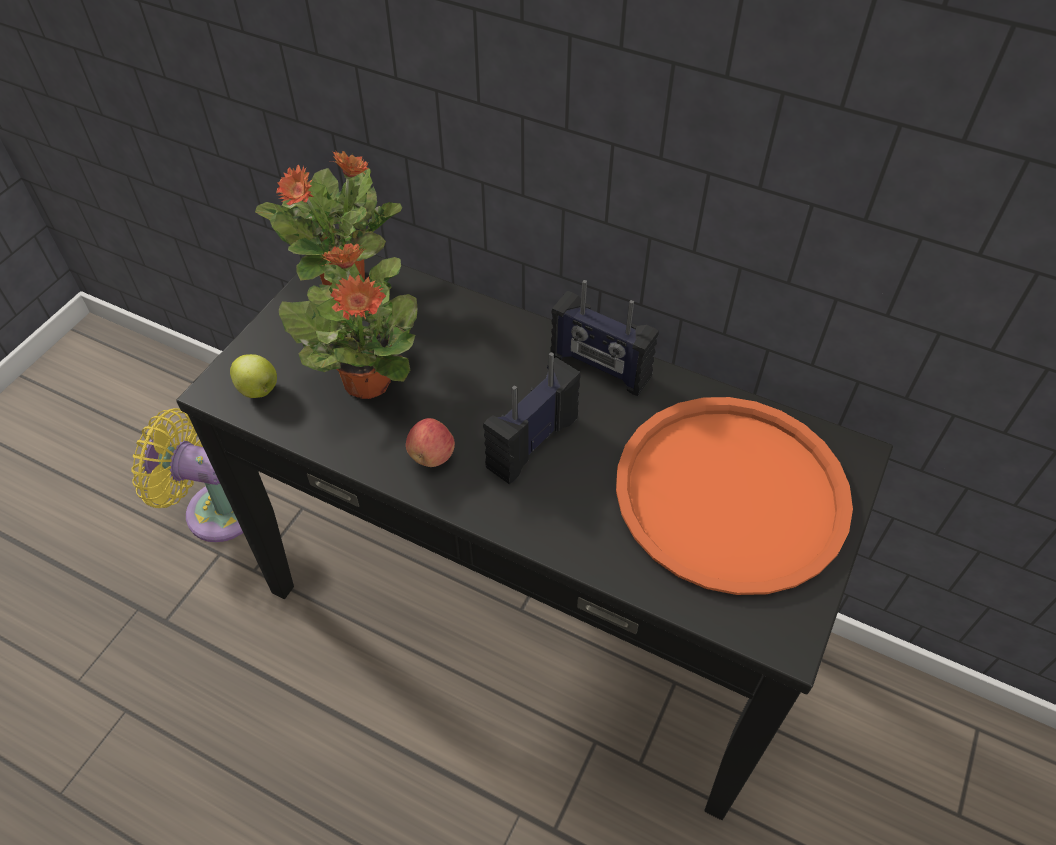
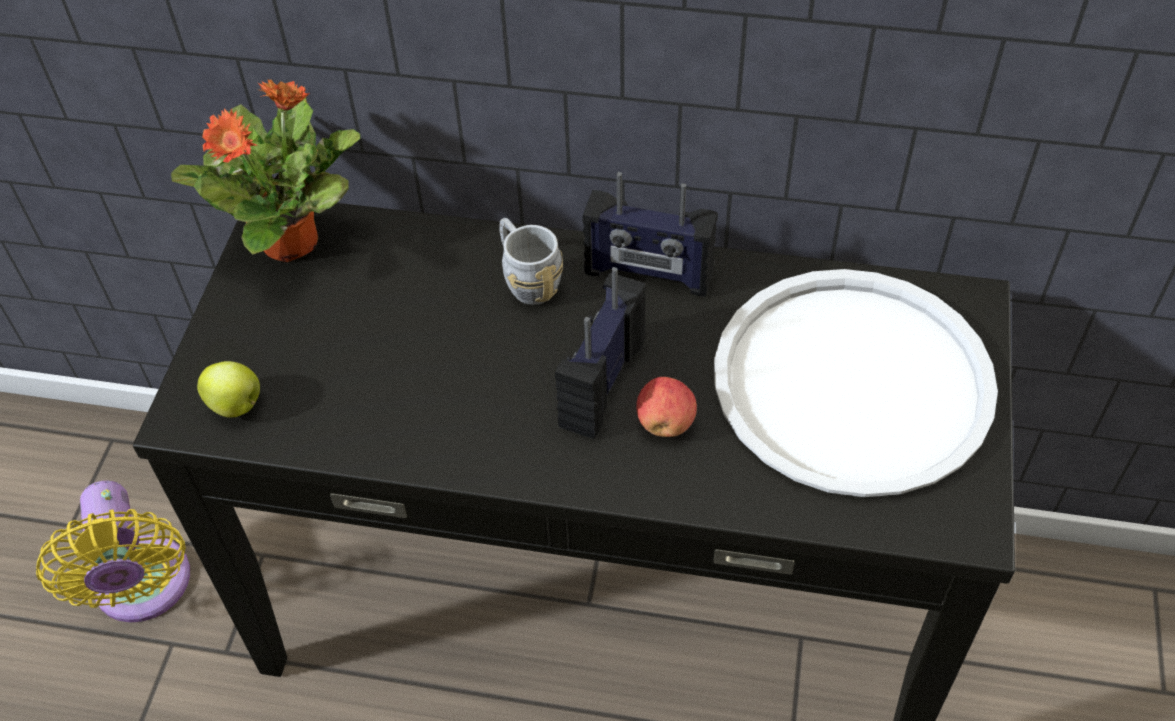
camera: 15 degrees left, 0 degrees up
(214, 509) = (143, 589): yellow fan -> yellow fan turned 105 degrees counterclockwise
(367, 380) = (371, 359): potted plant -> none
(432, 455) = (488, 429): apple -> apple (665, 422)
(505, 349) = (527, 279): none -> grey mug
(731, 493) = (852, 382): orange tray -> white tray

